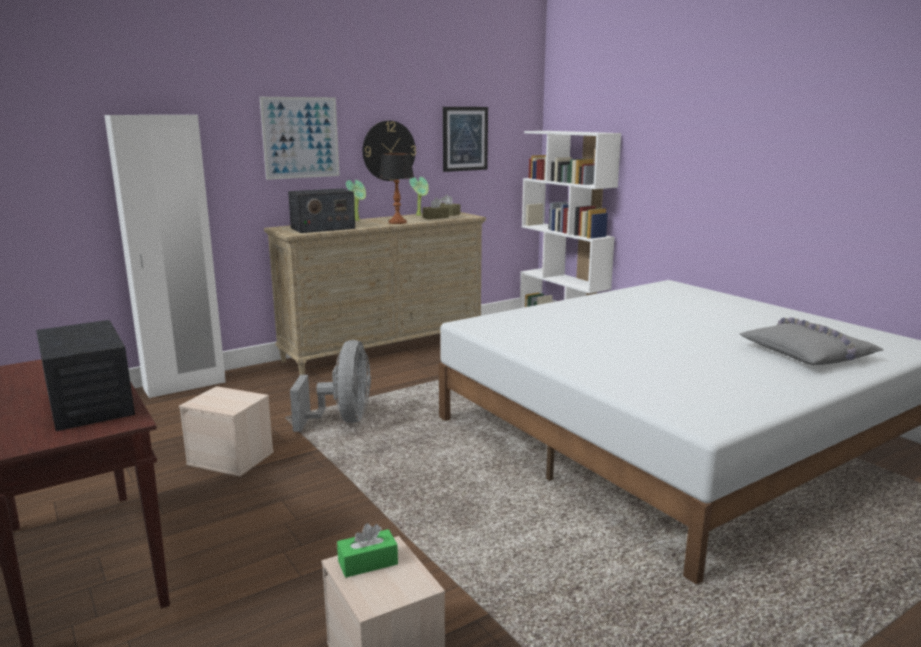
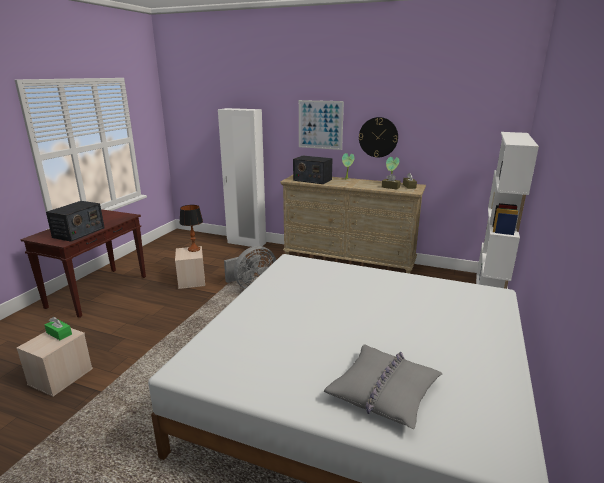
camera: 55 degrees right, 5 degrees up
(397, 222) = (357, 185): table lamp -> table lamp (194, 249)
(464, 139) = (443, 133): picture -> none

